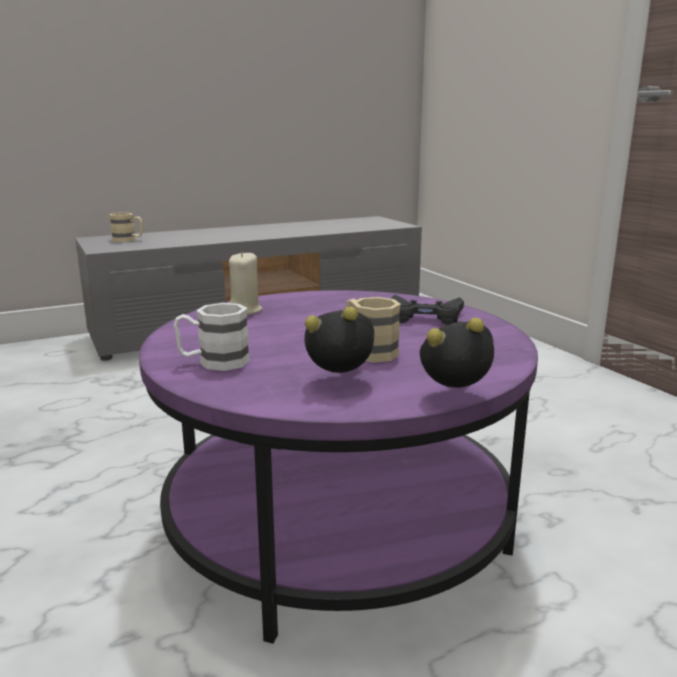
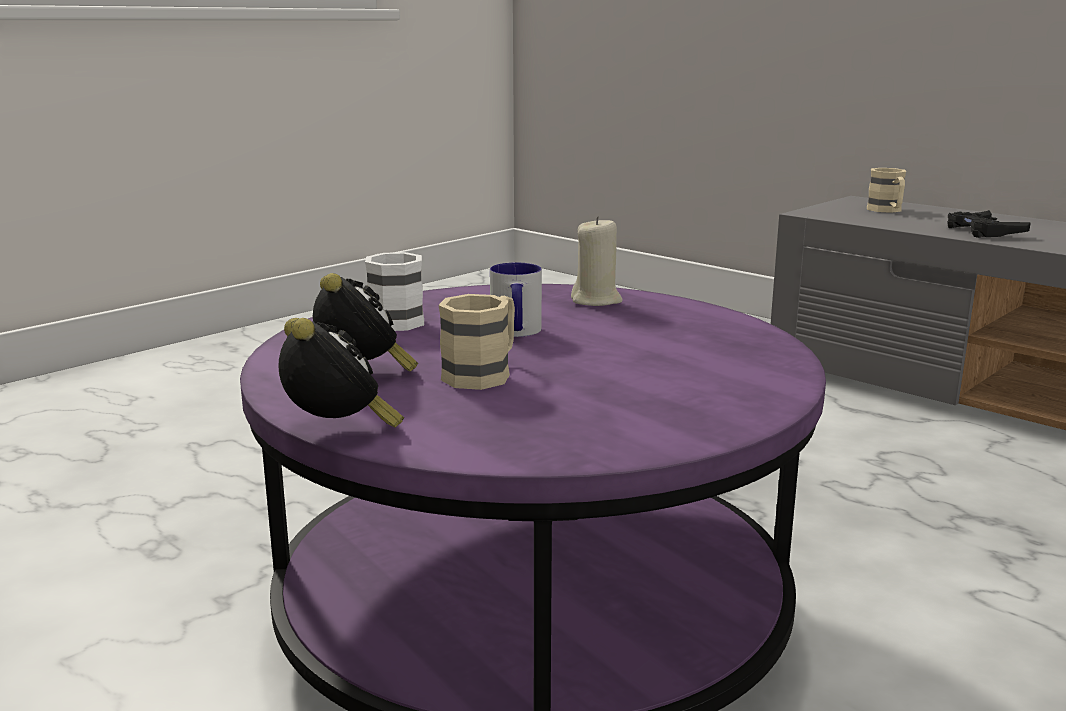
camera: 70 degrees right, 0 degrees up
(291, 335) = (516, 332): none -> mug
(425, 317) = (690, 387): black game controller -> black game controller (983, 231)

